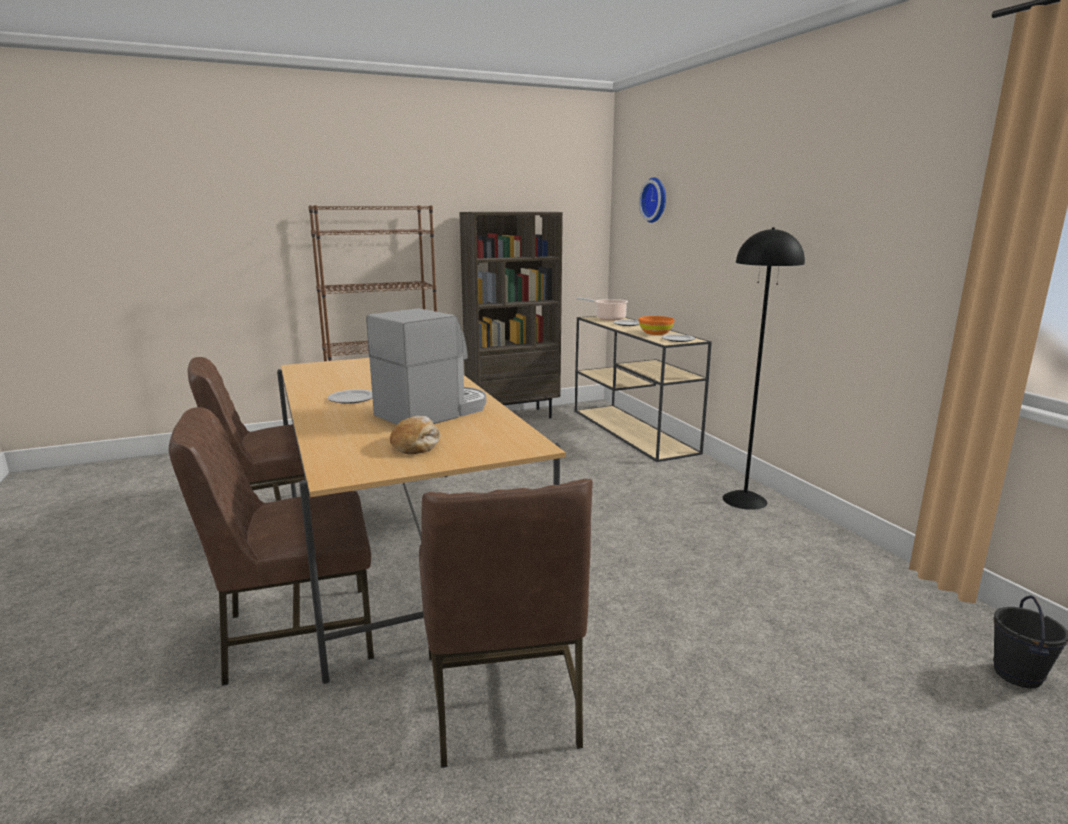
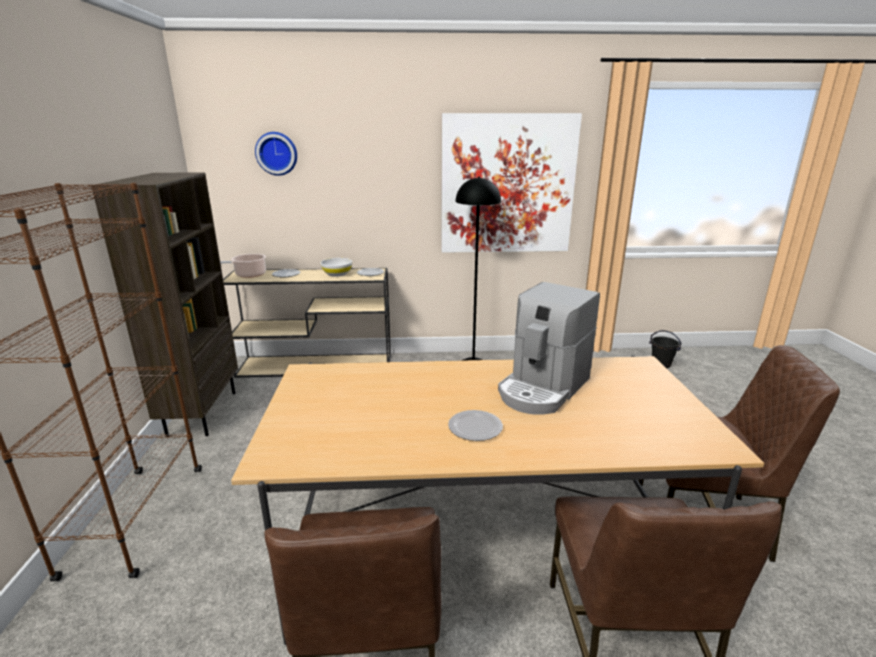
camera: 70 degrees left, 5 degrees up
(416, 444) = (638, 405): bread -> none
(434, 412) = (543, 388): coffee machine -> coffee machine turned 120 degrees counterclockwise
(655, 333) = (337, 274): orange bowl -> white bowl
(849, 247) = (507, 185): none -> picture

